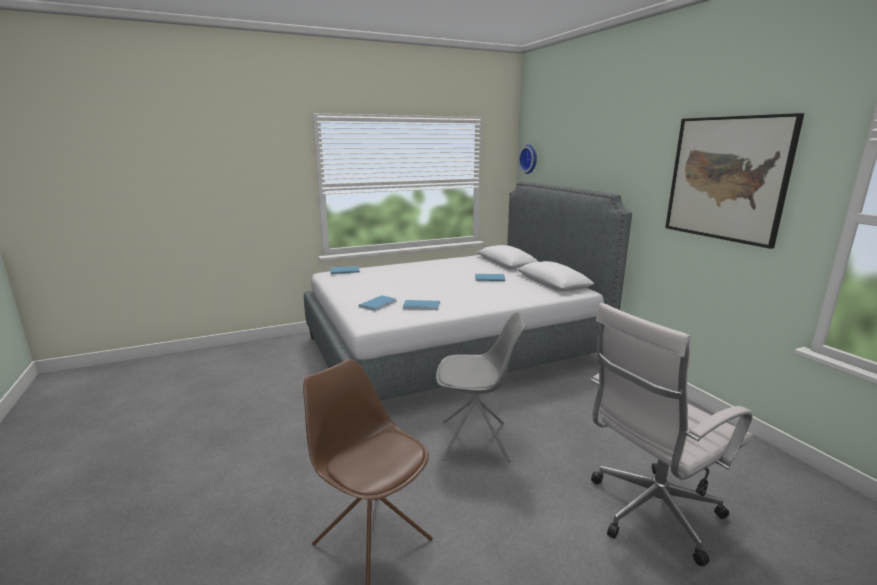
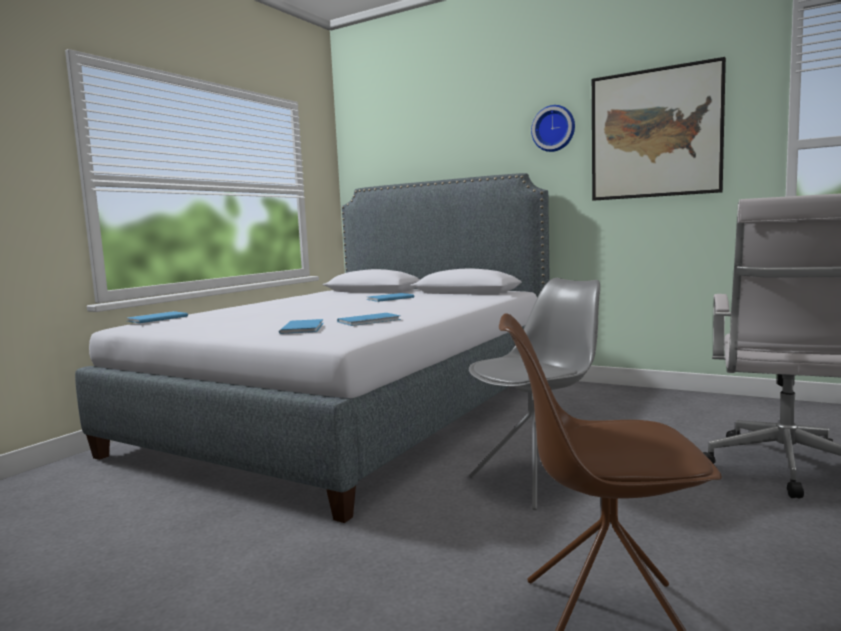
camera: 35 degrees left, 10 degrees down
(529, 159) = (363, 160): wall clock -> wall clock (554, 129)

